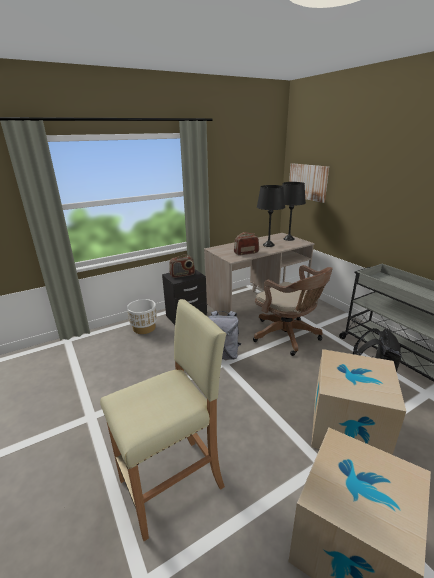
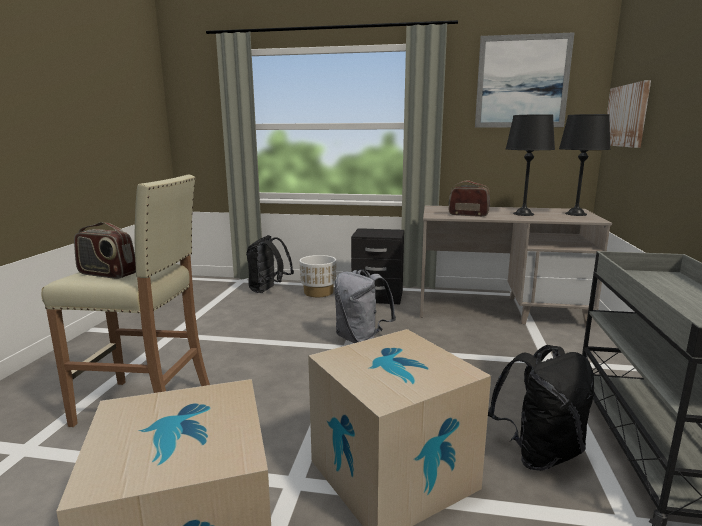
camera: 40 degrees right, 10 degrees down
(104, 340) = (268, 290): none -> black backpack
(182, 275) = (377, 232): radio -> radio (107, 274)
(245, 159) = (522, 82): none -> picture
(288, 336) = (480, 356): brown office chair -> none

